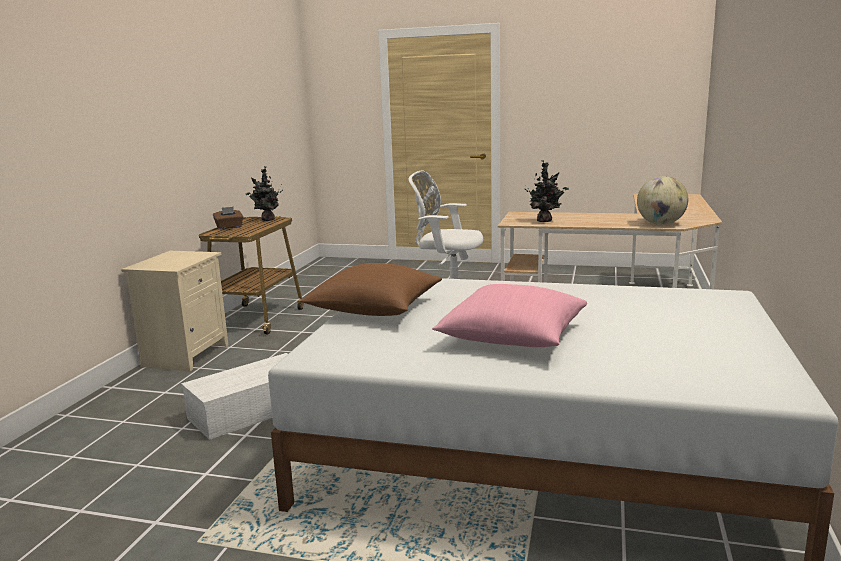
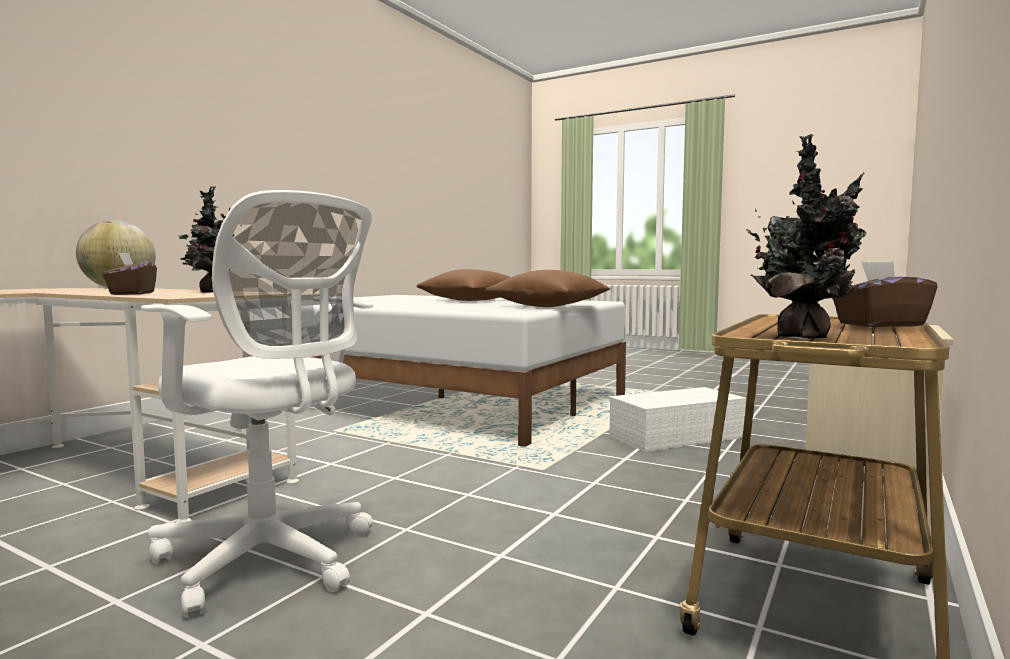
camera: 165 degrees left, 10 degrees down
(513, 337) = (471, 301): pink pillow -> brown pillow
(565, 215) = (131, 294): none -> brown tissue box

